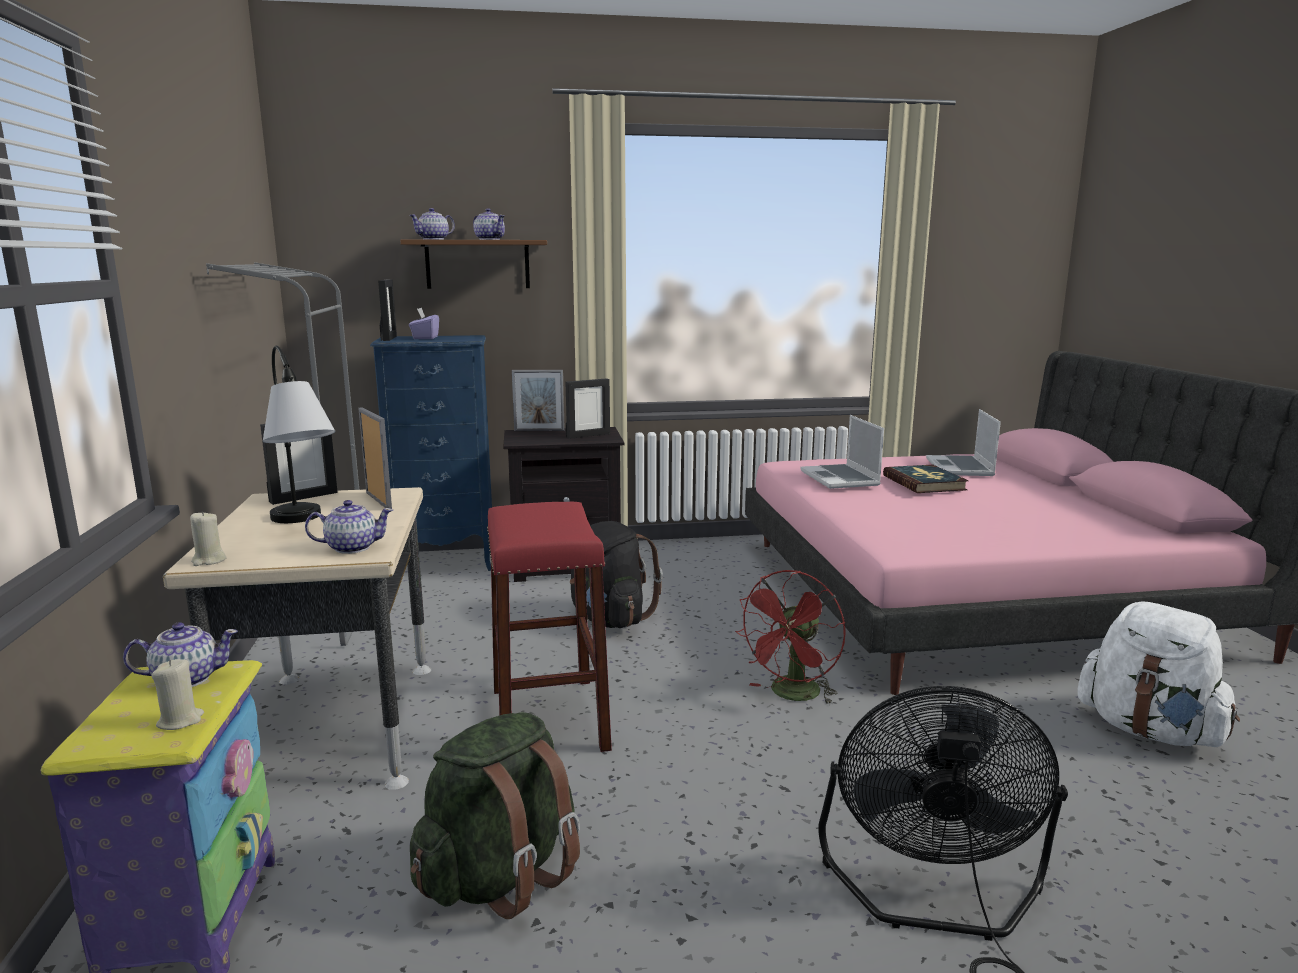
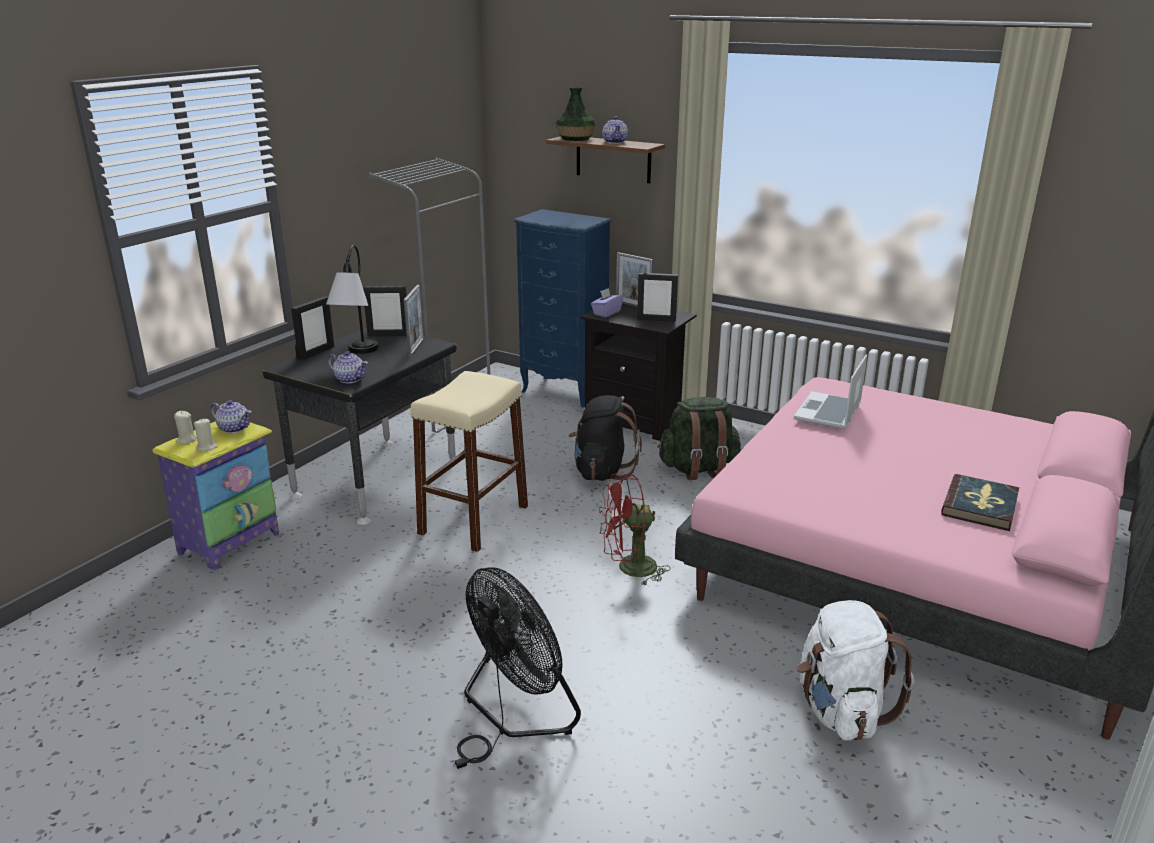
camera: 40 degrees right, 10 degrees up
(209, 560) = (287, 367): beige candle -> beige candle (186, 440)
(335, 725) = (376, 478): beige desk -> black desk
(389, 338) = (536, 214): picture frame -> picture frame (315, 352)
(425, 338) = (559, 217): purple tissue box -> purple tissue box (606, 313)
(434, 239) = (576, 138): teapot -> vase
(500, 875) = (347, 585): green backpack -> green backpack (698, 469)
(548, 718) = (473, 520): red stool -> beige stool
(924, 483) = (896, 439): book -> book (980, 506)
(960, 468) = (982, 435): laptop -> none

